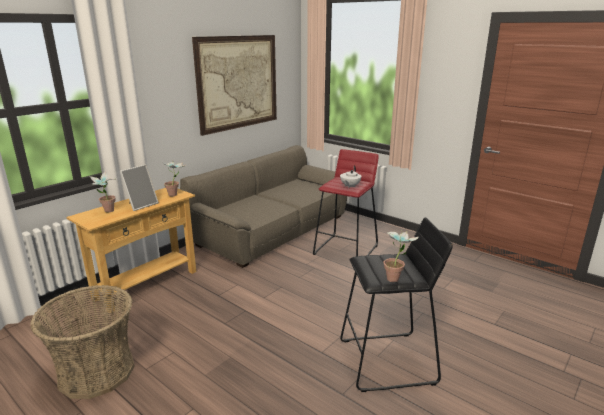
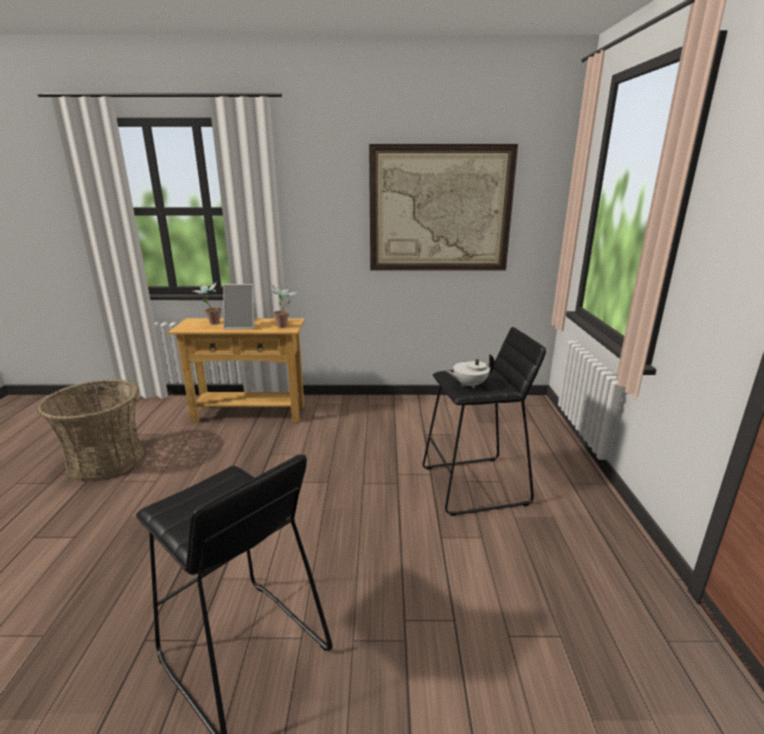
camera: 50 degrees right, 0 degrees up
(273, 230) = (439, 418): sofa -> none
(346, 250) = (475, 485): red stool -> black stool
(396, 278) = (181, 522): potted plant -> none

